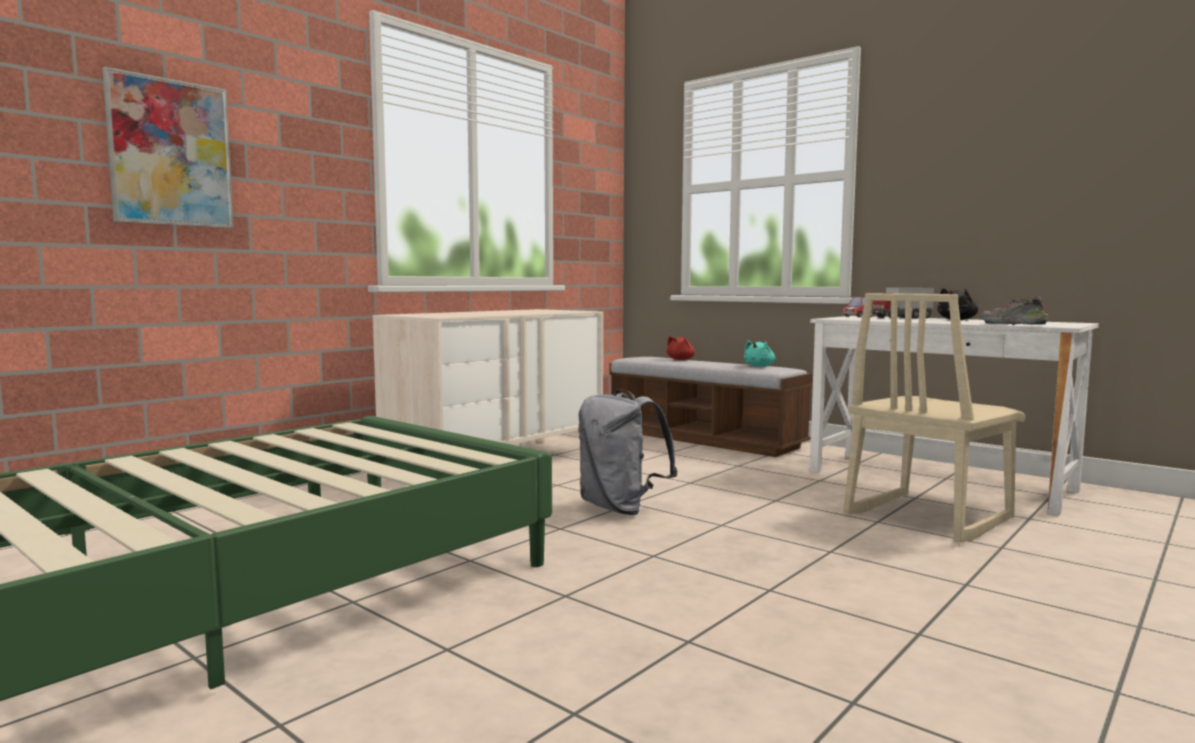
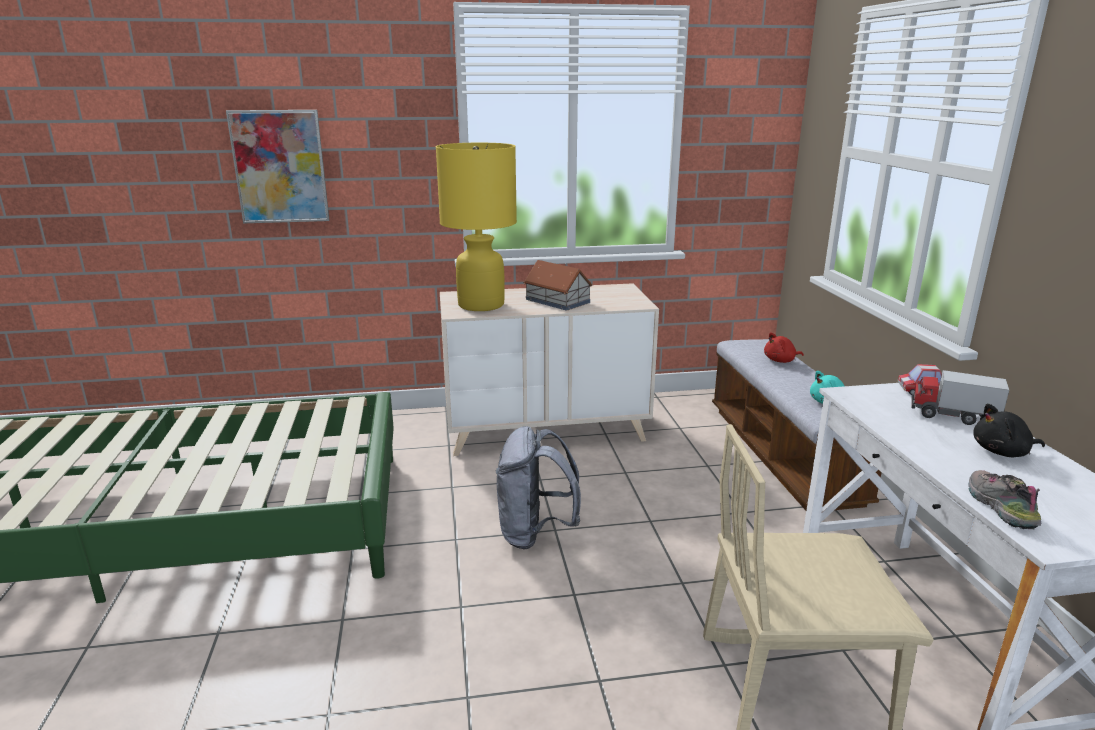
camera: 40 degrees right, 15 degrees up
(447, 315) = (481, 305): none -> yellow table lamp
(510, 312) = (558, 301): none -> toy house

